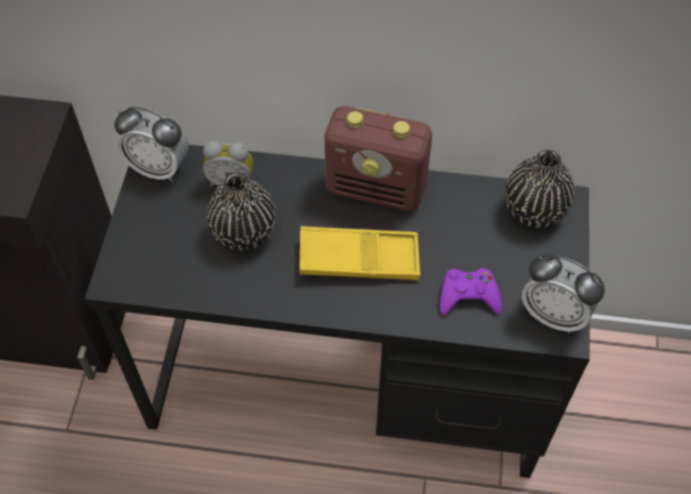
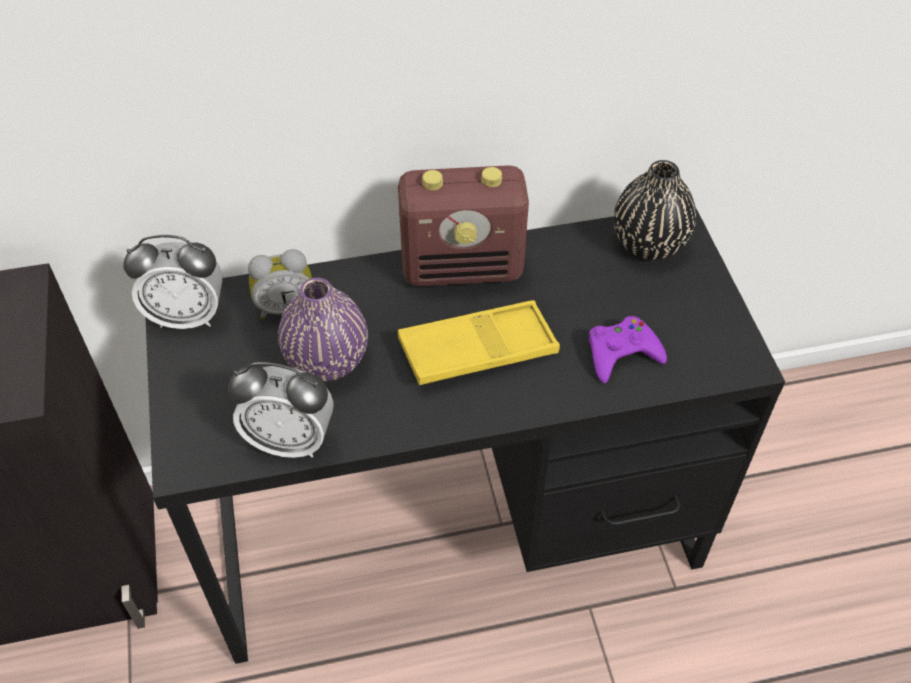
camera: 20 degrees left, 5 degrees down
(244, 233) = (327, 360): black vase -> purple vase
(554, 314) = (724, 345): alarm clock -> alarm clock (290, 440)

